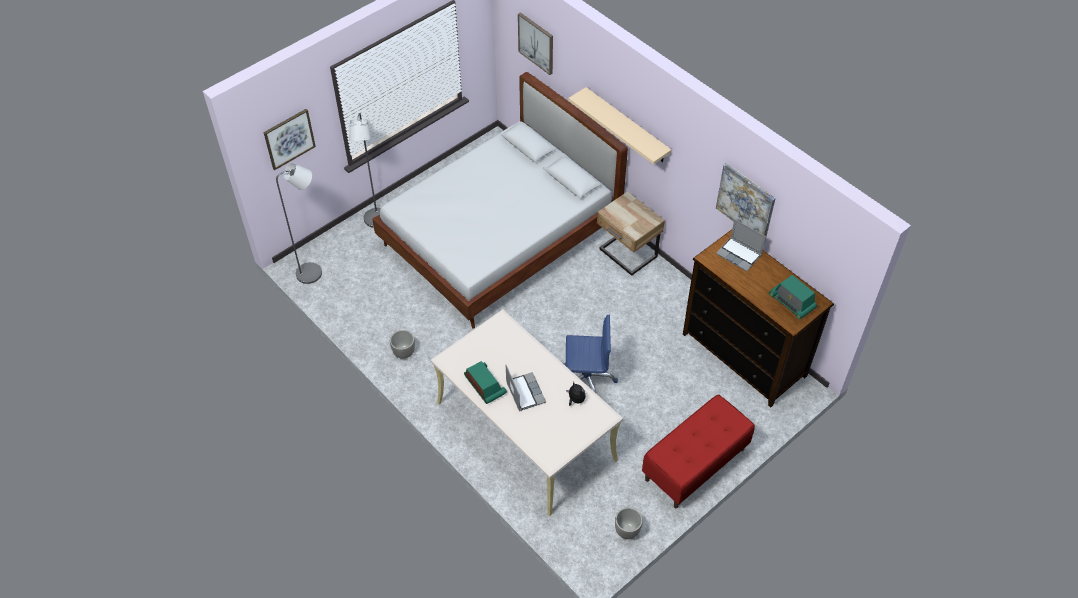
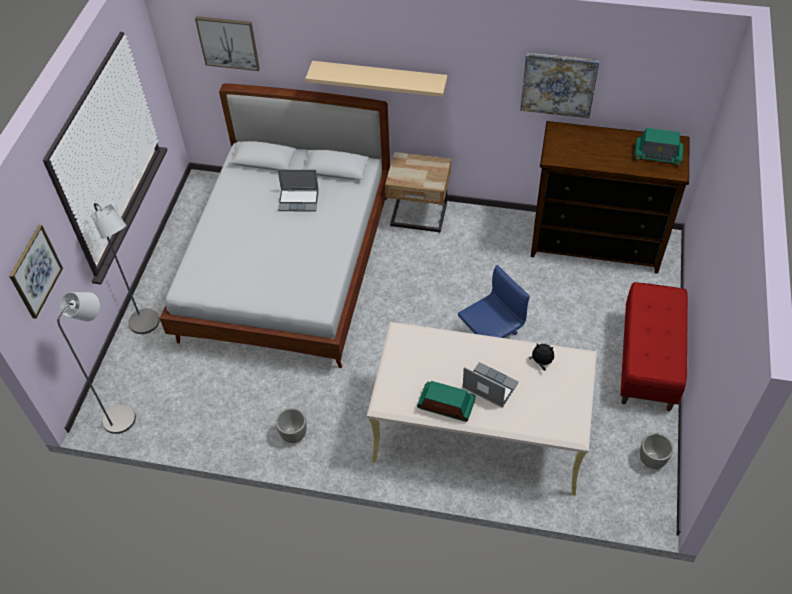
camera: 35 degrees left, 0 degrees up
(739, 254) = (575, 140): laptop -> laptop (299, 200)

